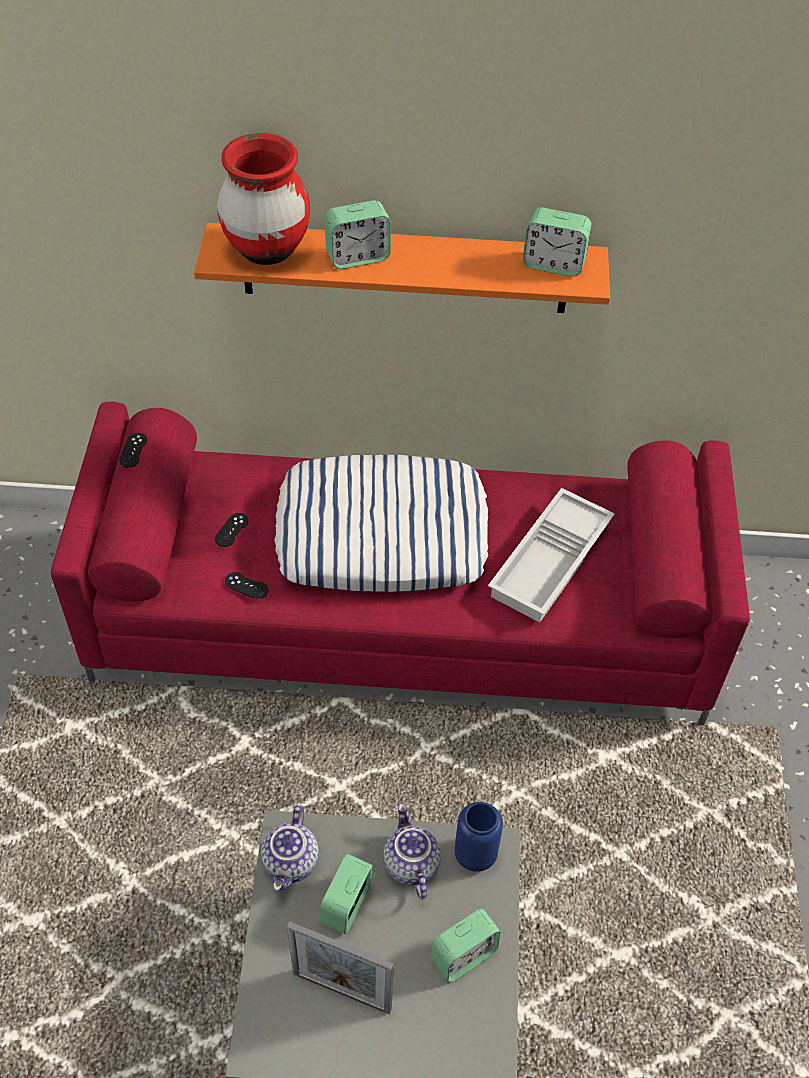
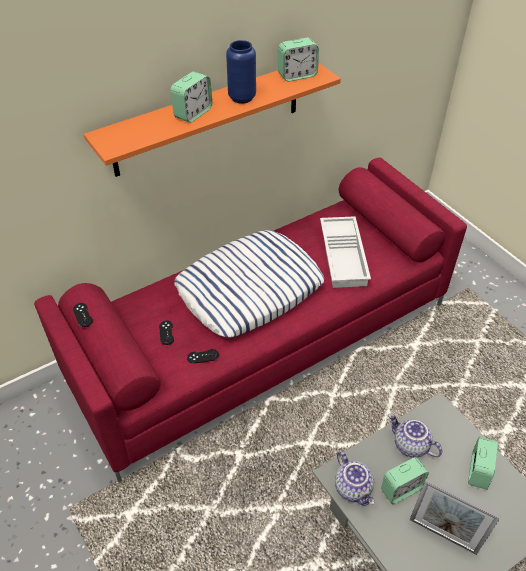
camera: 35 degrees left, 5 degrees down
(266, 249) = (136, 131): red vase -> none
(342, 991) = (442, 535): picture frame -> picture frame turned 45 degrees clockwise
(346, 905) = (401, 489): alarm clock -> alarm clock turned 105 degrees counterclockwise
(475, 855) = (434, 419): blue vase -> blue vase (242, 98)

